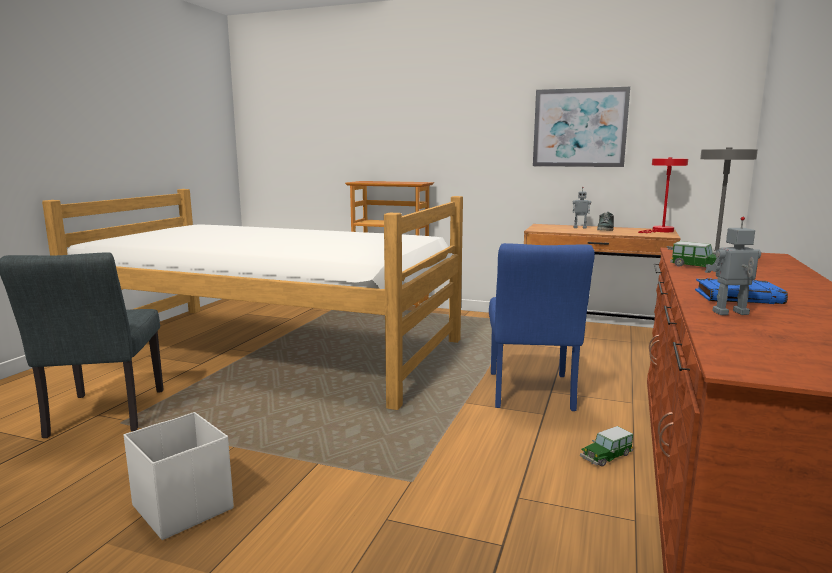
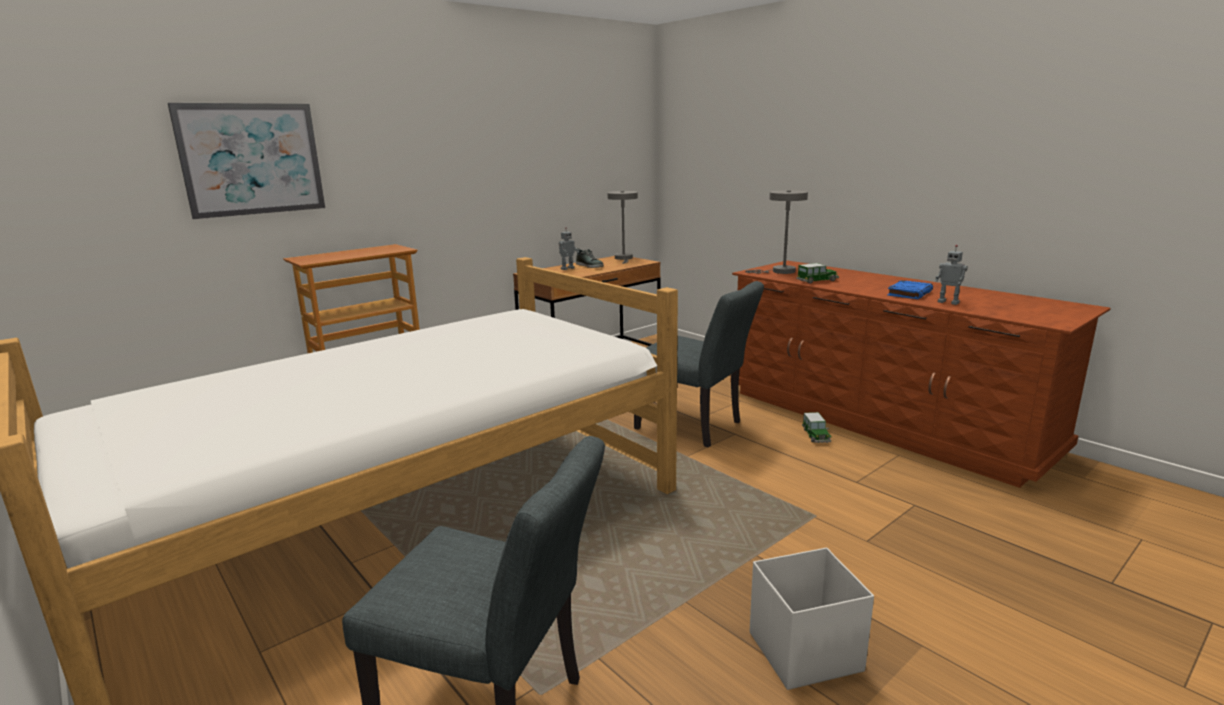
camera: 60 degrees left, 5 degrees up
(531, 394) = (695, 427): blue chair -> grey chair
(579, 128) = (539, 166): picture -> picture (252, 159)
(660, 231) = (624, 258): red table lamp -> grey table lamp
(731, 313) = (948, 302): toy robot -> toy robot turned 75 degrees counterclockwise

